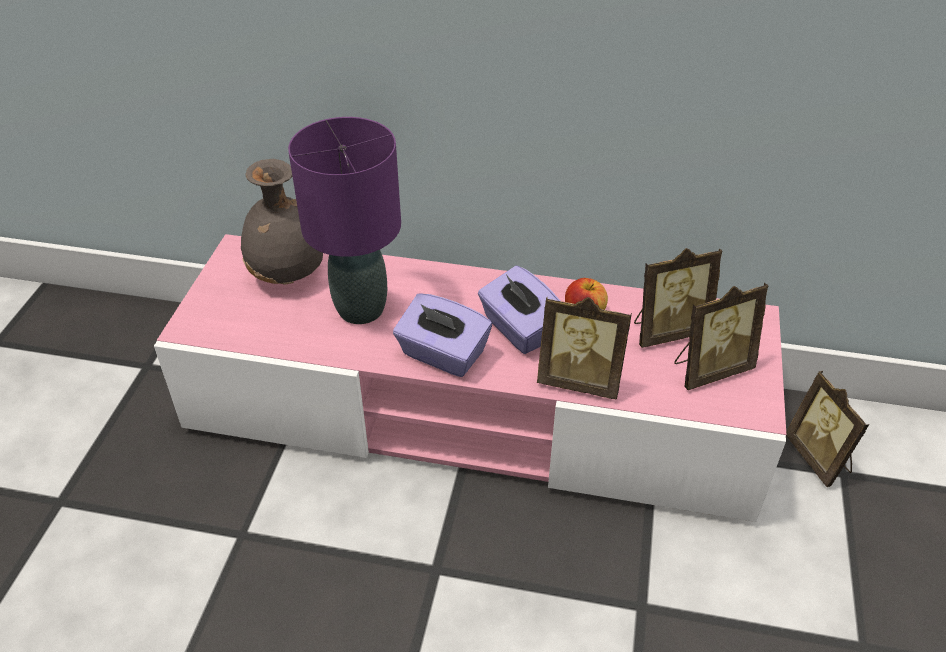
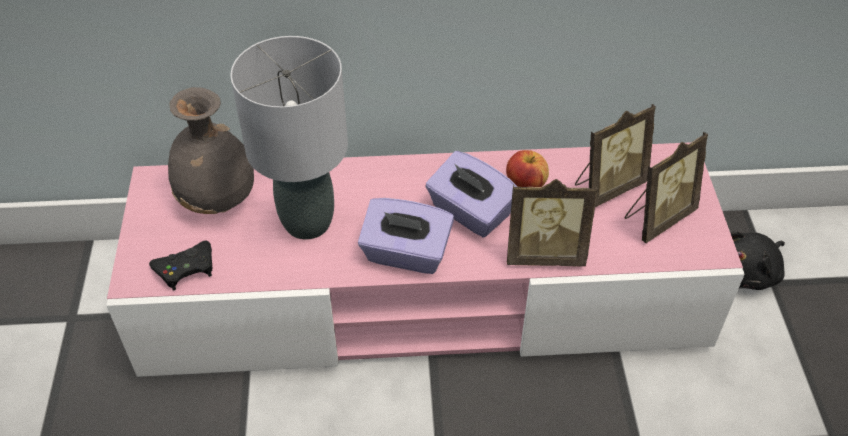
camera: 15 degrees left, 5 degrees up
(235, 328) = (186, 268): none -> black game controller
(360, 309) = (306, 222): purple table lamp -> grey table lamp
(819, 458) = (748, 273): picture frame -> black plush toy

